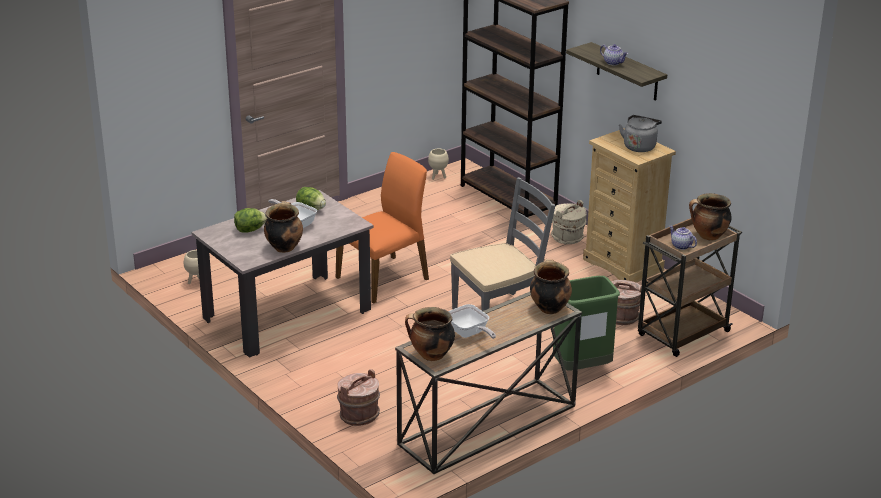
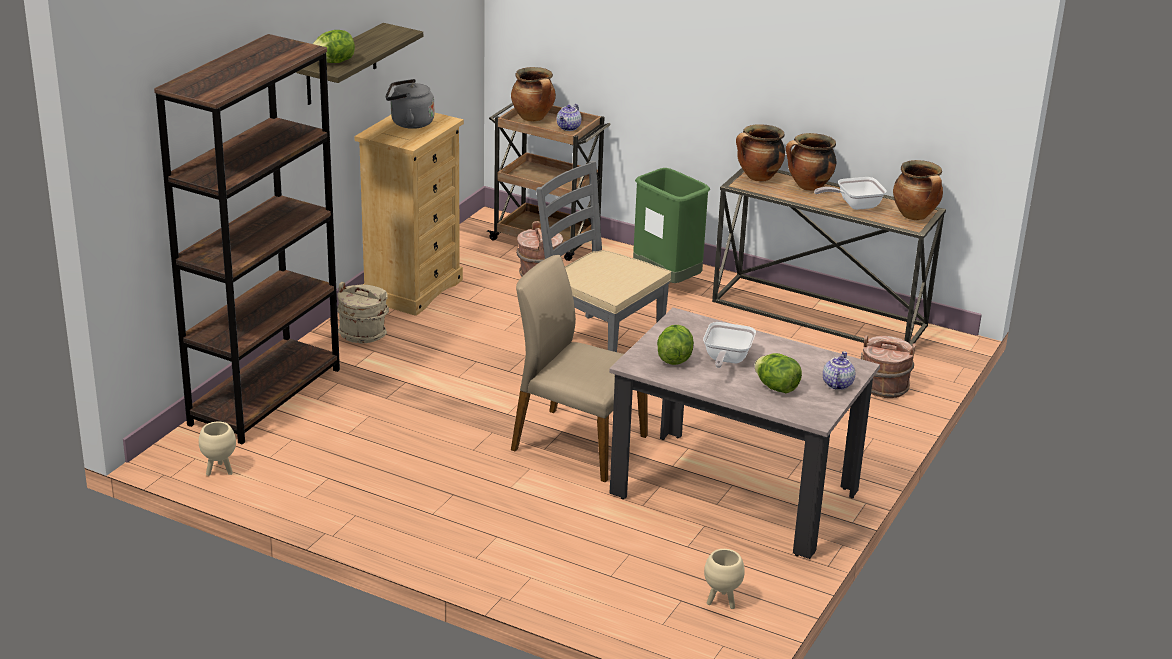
camera: 115 degrees left, 0 degrees up
(284, 247) = (793, 351): cooking pot -> cooking pot (808, 187)
(384, 278) = (577, 443): orange chair -> beige chair
(469, 334) = (854, 205): frying pan -> frying pan turned 135 degrees counterclockwise
(593, 51) = (334, 62): none -> lettuce
(613, 62) = (367, 49): teapot -> teapot (836, 384)

